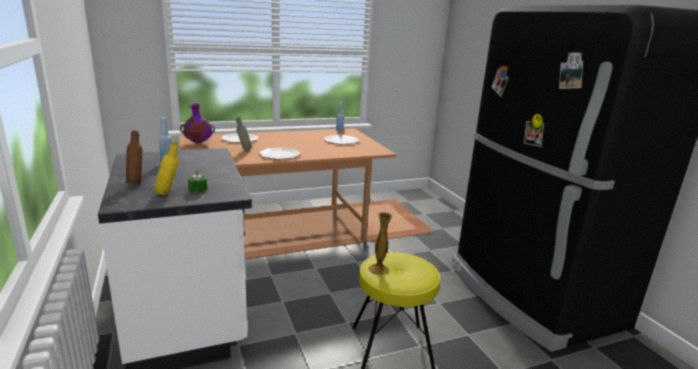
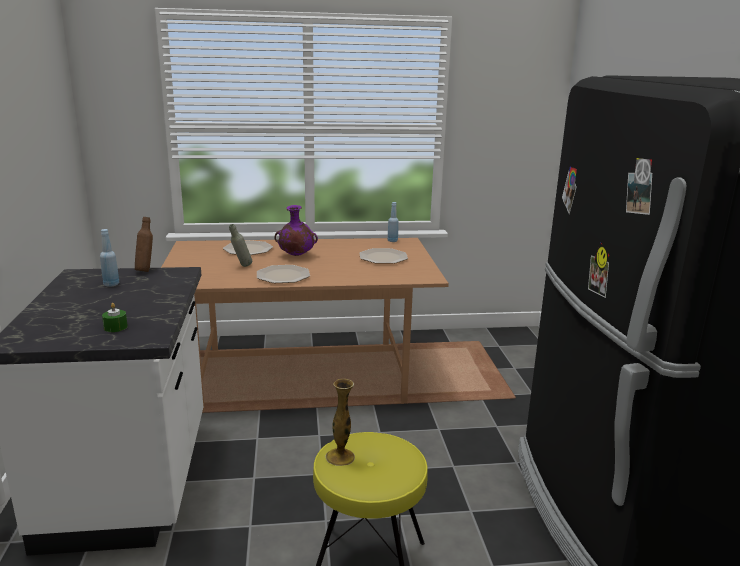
camera: 15 degrees right, 0 degrees up
(136, 182) = (53, 312): brown bottle -> brown bottle (146, 270)
(169, 194) = (76, 332): yellow bottle -> none
(198, 143) = (192, 253): purple vase -> purple vase (296, 256)

